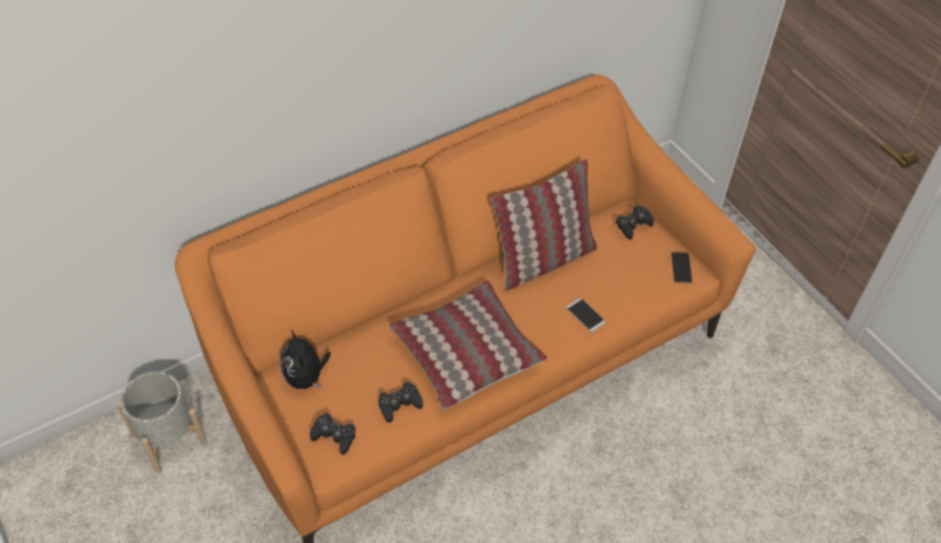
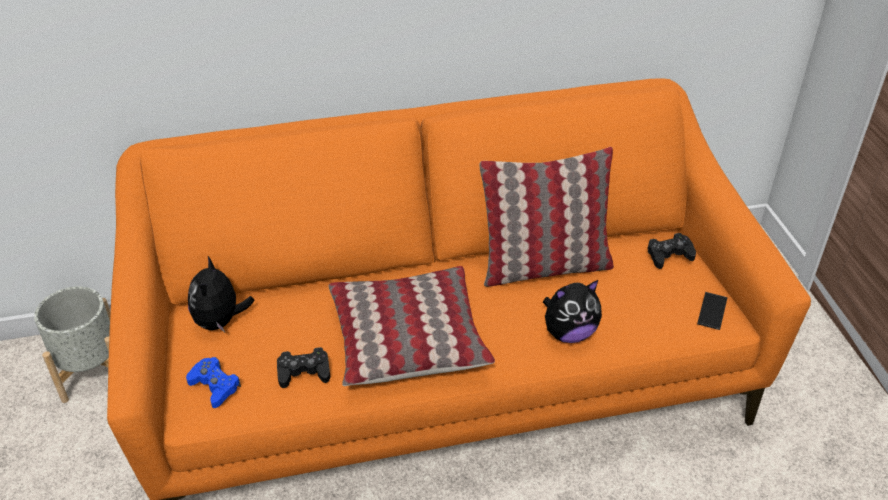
camera: 20 degrees right, 10 degrees down
(334, 436) = (215, 386): black game controller -> blue game controller
(585, 315) = (569, 333): phone -> plush toy

